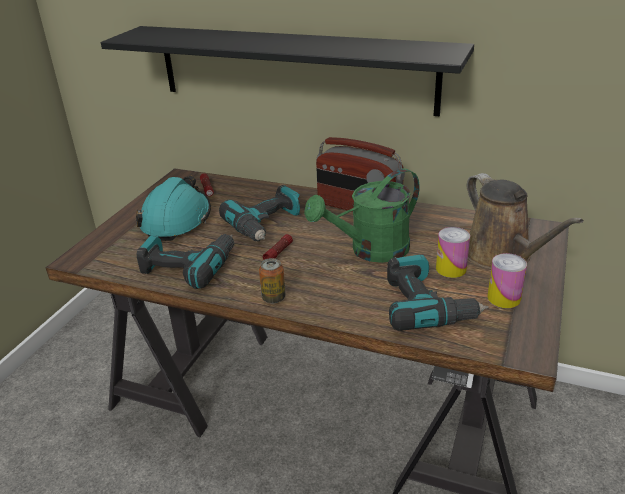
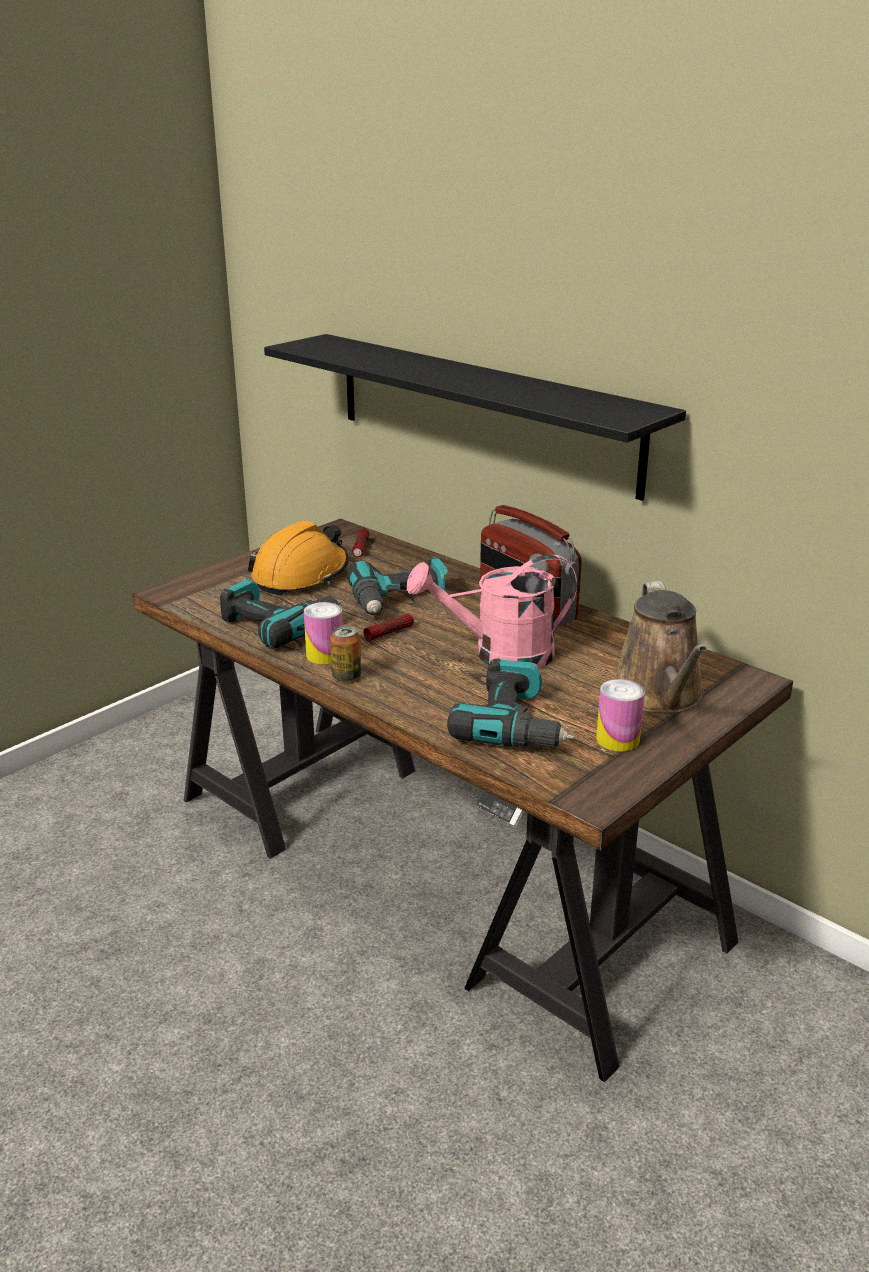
camera: 20 degrees right, 5 degrees down
(177, 220) = (301, 575): turquoise hard hat -> orange hard hat
(371, 251) = (499, 655): green watering can -> pink watering can
(451, 269) = (581, 695): can -> can (325, 655)

